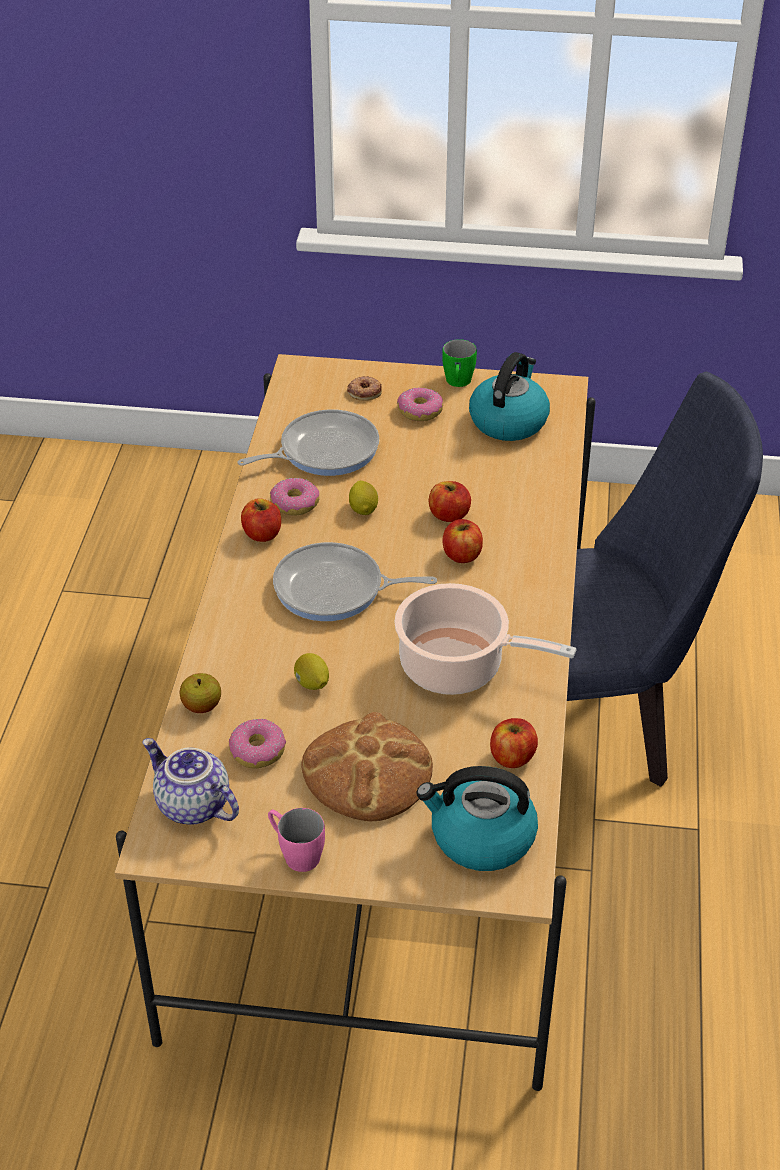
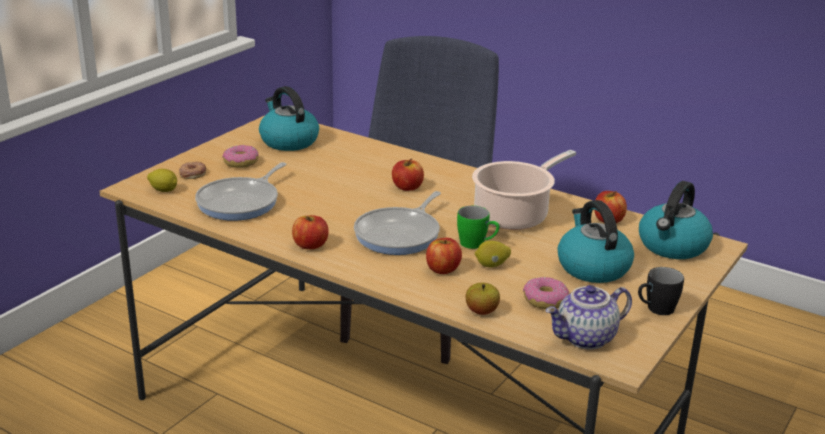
camera: 65 degrees left, 15 degrees down
(294, 504) = (289, 226): donut -> none
(295, 853) = (655, 310): pink mug -> black mug
(323, 451) = (241, 202): frying pan -> frying pan turned 150 degrees counterclockwise
(363, 509) = (324, 205): lemon -> lemon (164, 190)
(367, 772) = (592, 267): bread -> kettle
(449, 515) = (362, 181): apple -> apple (443, 269)
(458, 383) = (227, 144): green mug -> green mug (477, 244)

